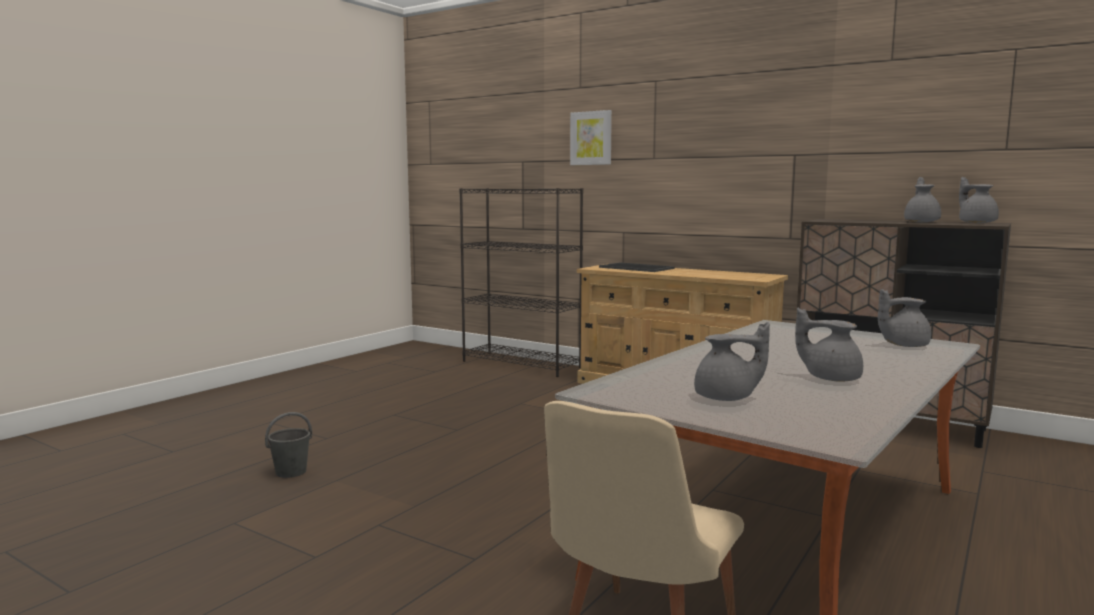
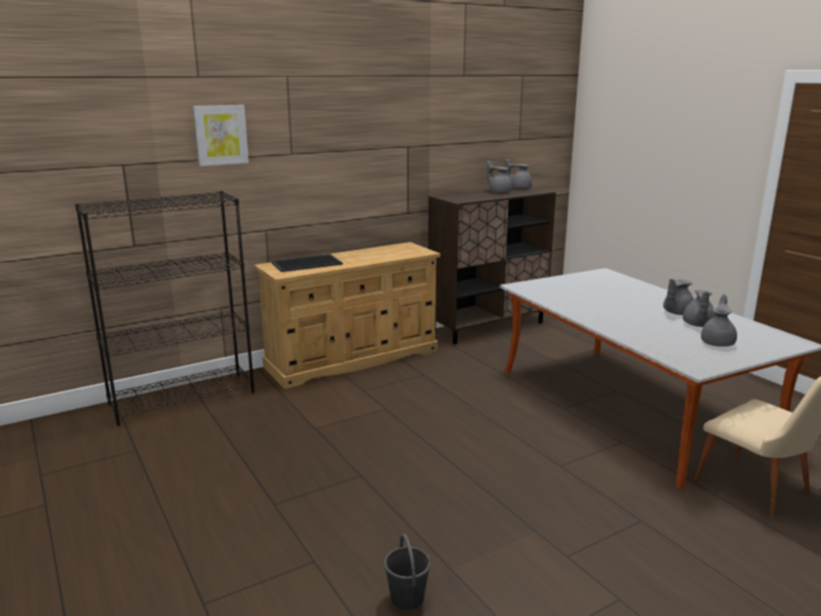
camera: 65 degrees left, 10 degrees up
(903, 345) = (601, 280): grey teapot -> grey teapot (697, 325)

